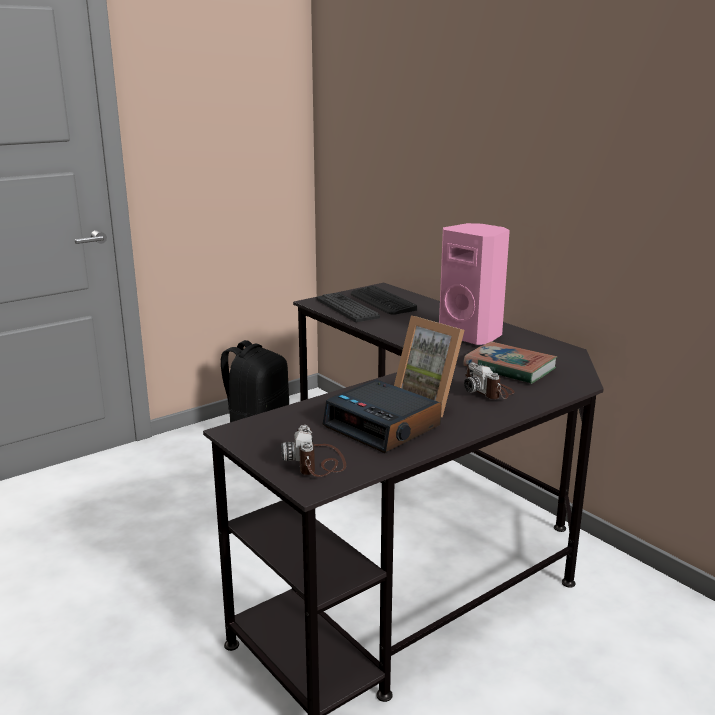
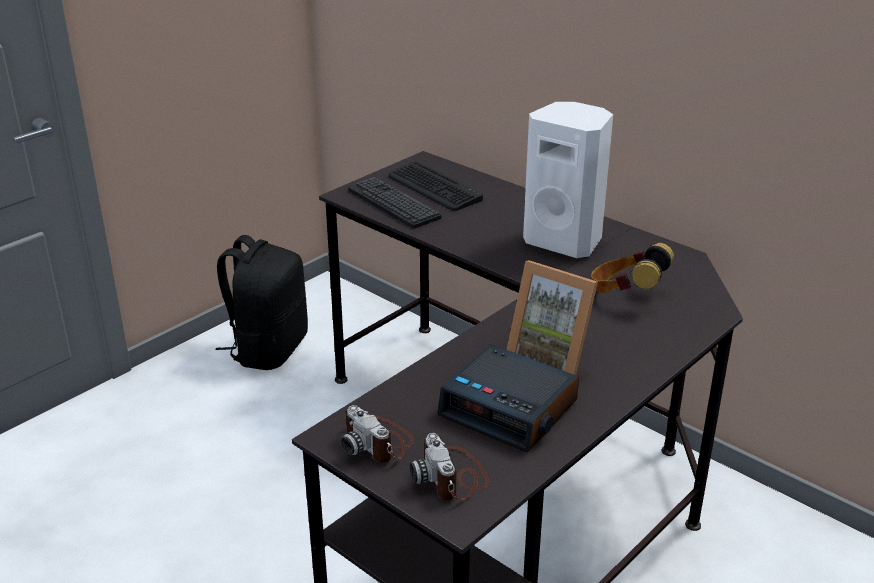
camera: 10 degrees left, 10 degrees up
(472, 336) = (565, 241): pink speaker -> white speaker
(488, 391) = (613, 335): camera -> camera (378, 442)
(509, 368) = (626, 294): book -> headphones

